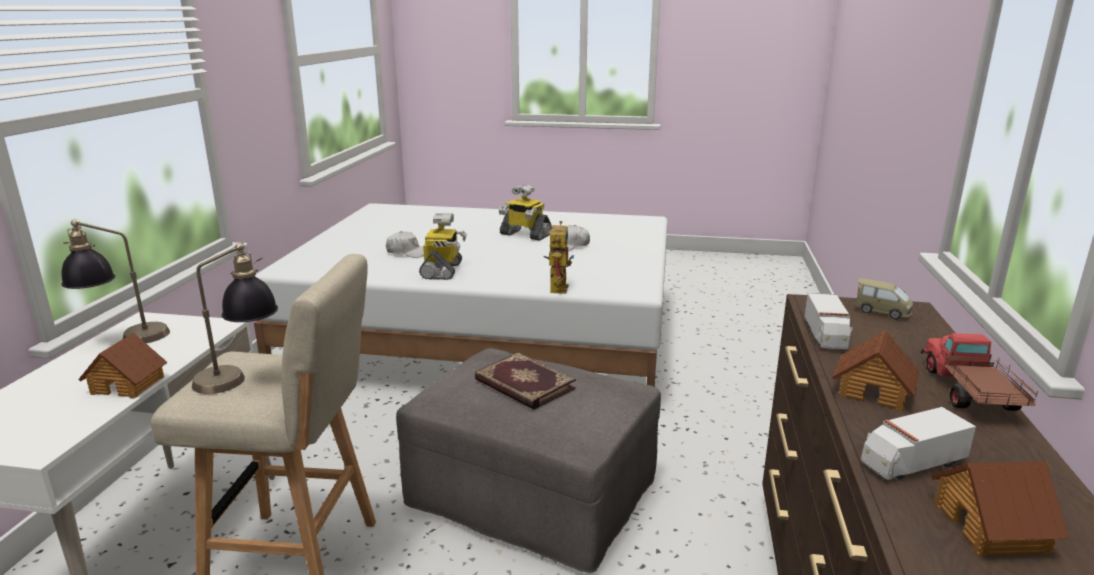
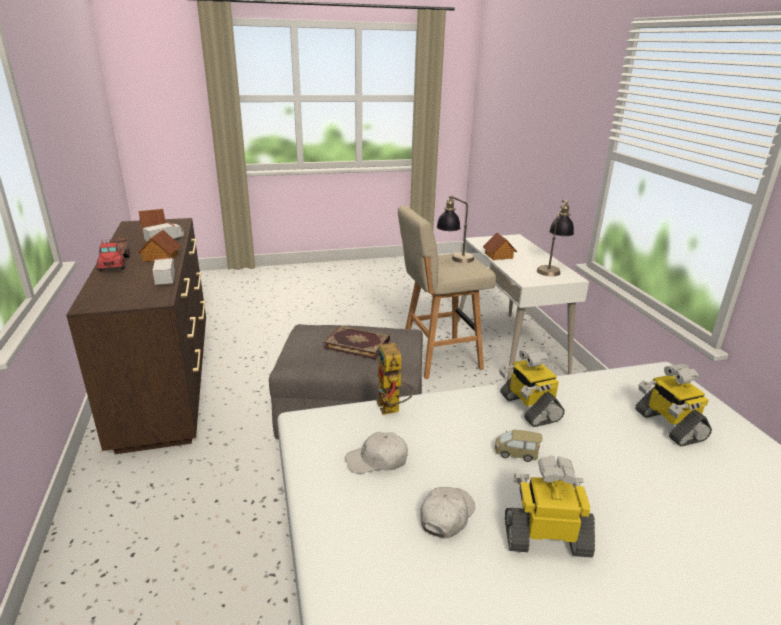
camera: 155 degrees right, 5 degrees up
(363, 249) = (668, 425): none -> toy robot
(407, 252) = (615, 433): white cap -> white cap (377, 460)
(882, 312) = (114, 299): toy car -> toy car (516, 453)

